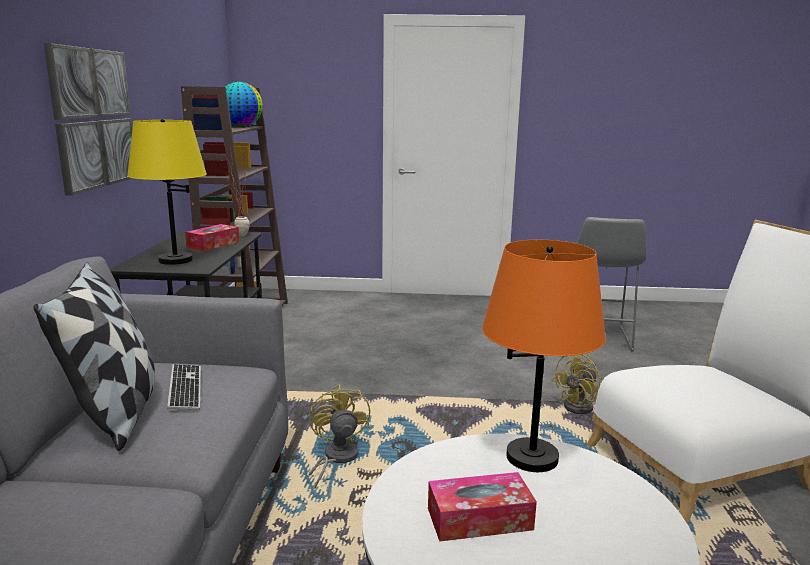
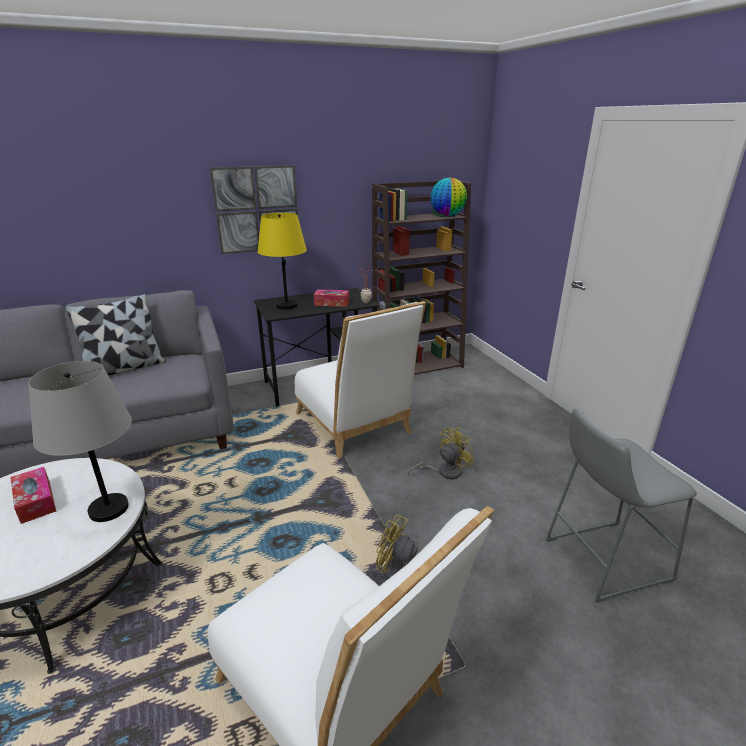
camera: 65 degrees right, 10 degrees up
(185, 388) = (154, 373): keyboard -> none
(332, 376) = (355, 426): none -> white chair
(336, 459) = (244, 464): yellow fan -> yellow fan (444, 472)
(532, 457) = (109, 509): orange table lamp -> grey table lamp

